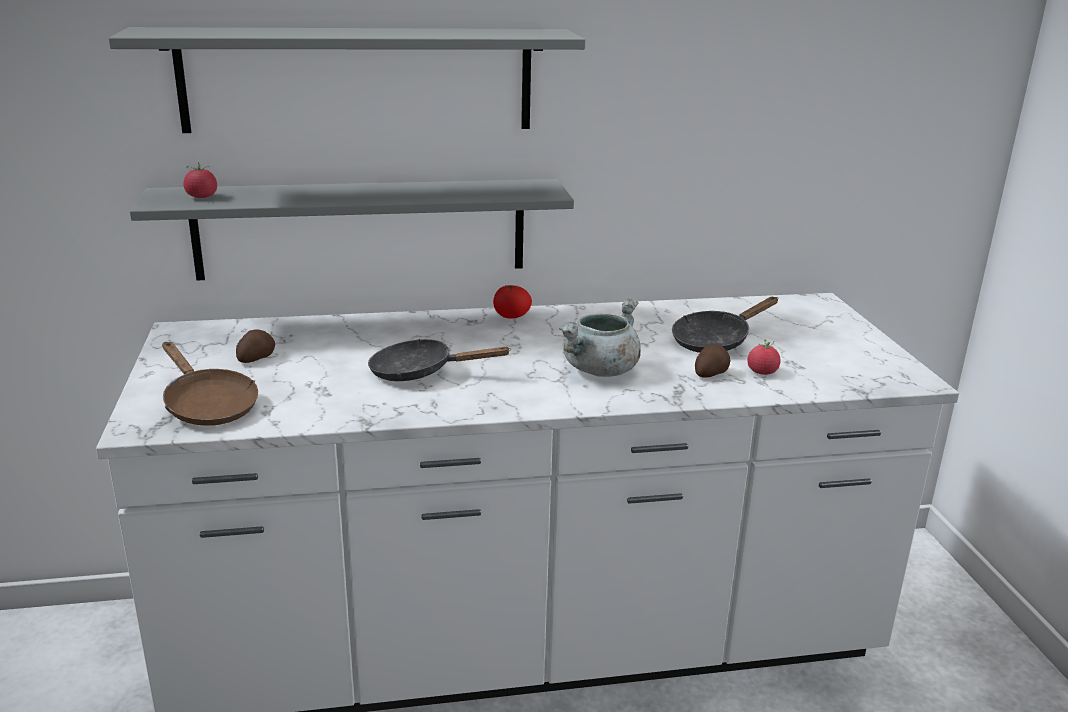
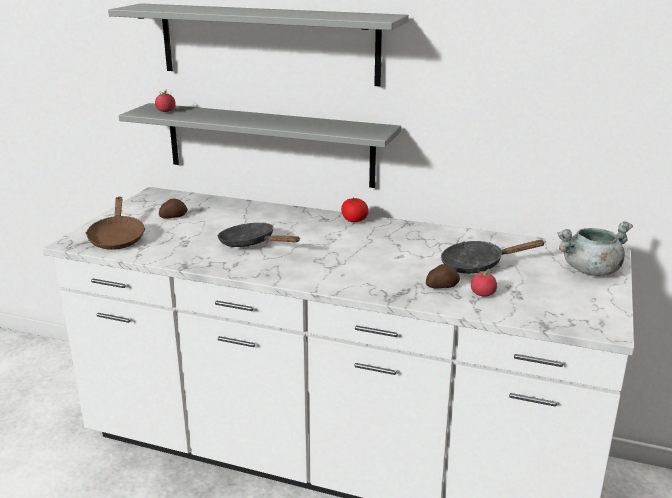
camera: 30 degrees right, 0 degrees up
(600, 371) = (365, 267): grey cooking pot -> grey cooking pot (590, 271)

